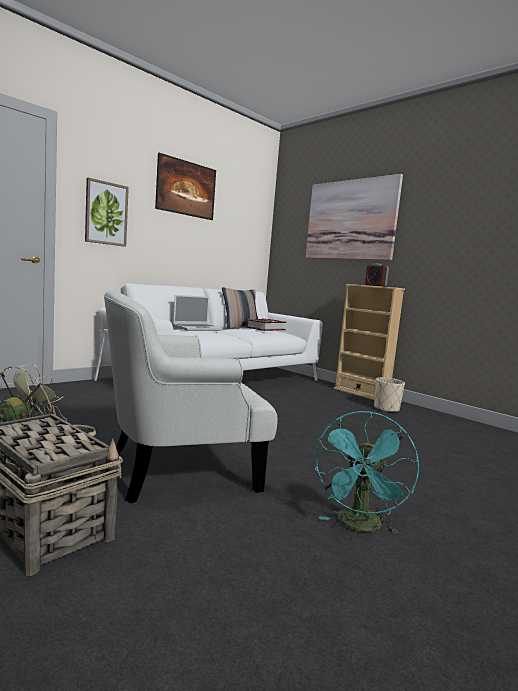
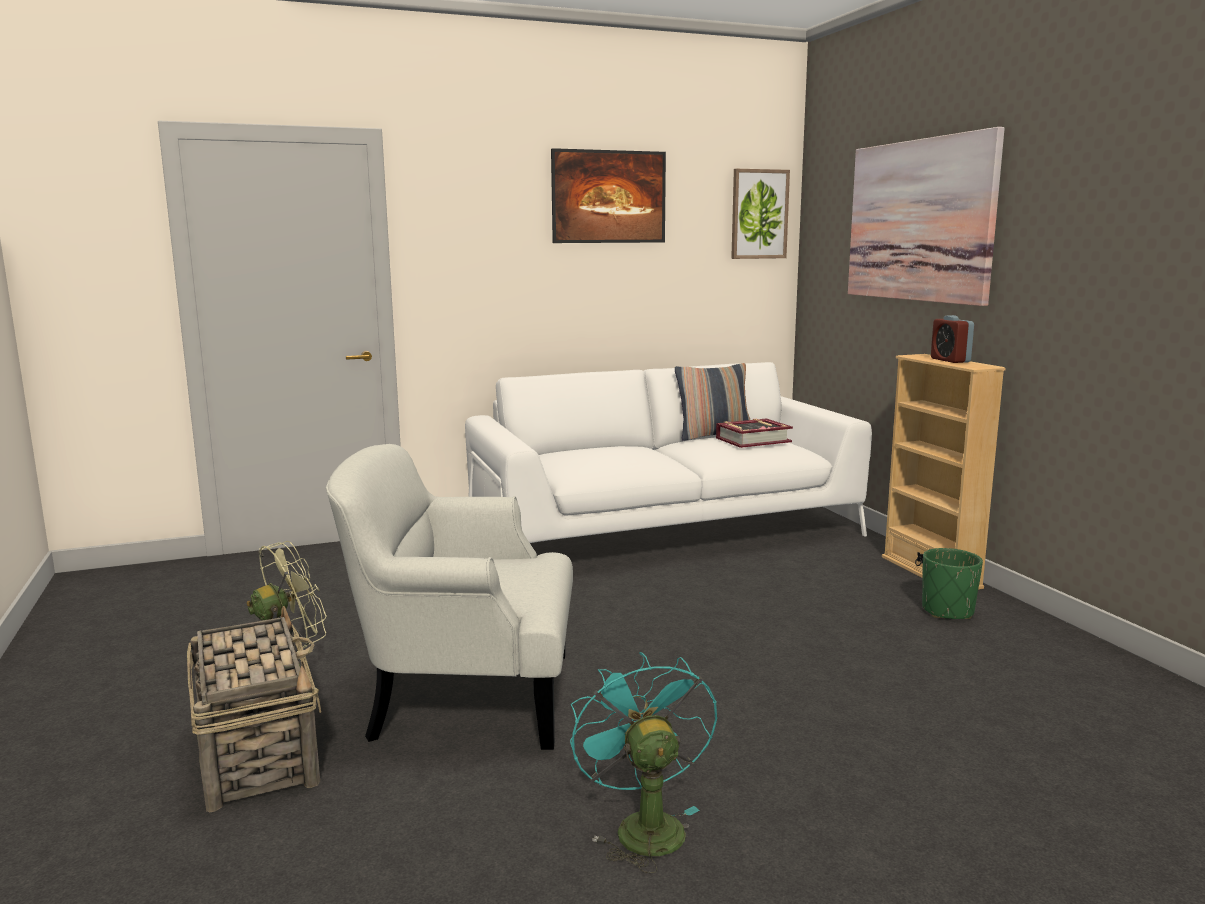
camera: 25 degrees right, 5 degrees up
(106, 213) = (469, 267): picture -> picture (759, 214)
(197, 328) = (614, 448): laptop -> none
(359, 526) = (643, 825): turquoise fan -> turquoise fan turned 120 degrees clockwise
(386, 409) = (947, 611): beige planter -> green planter

